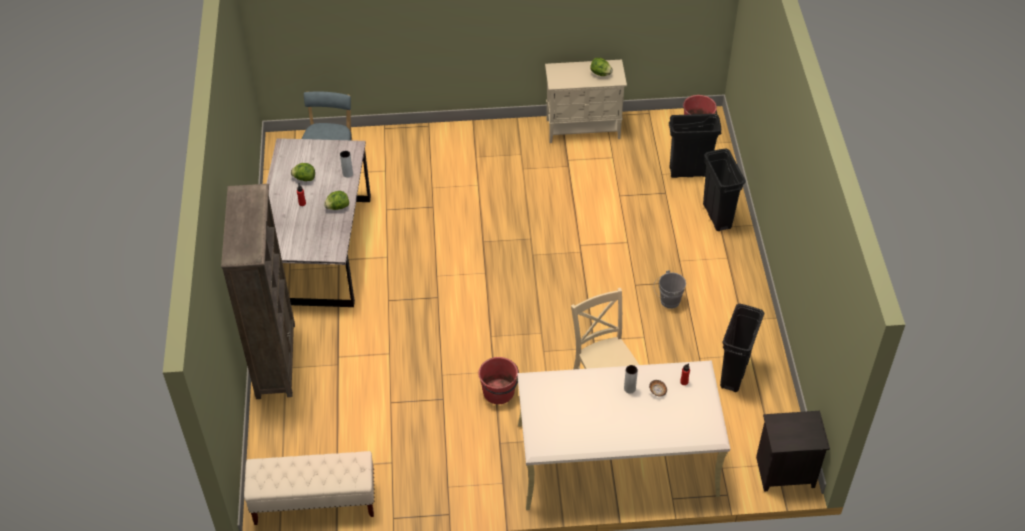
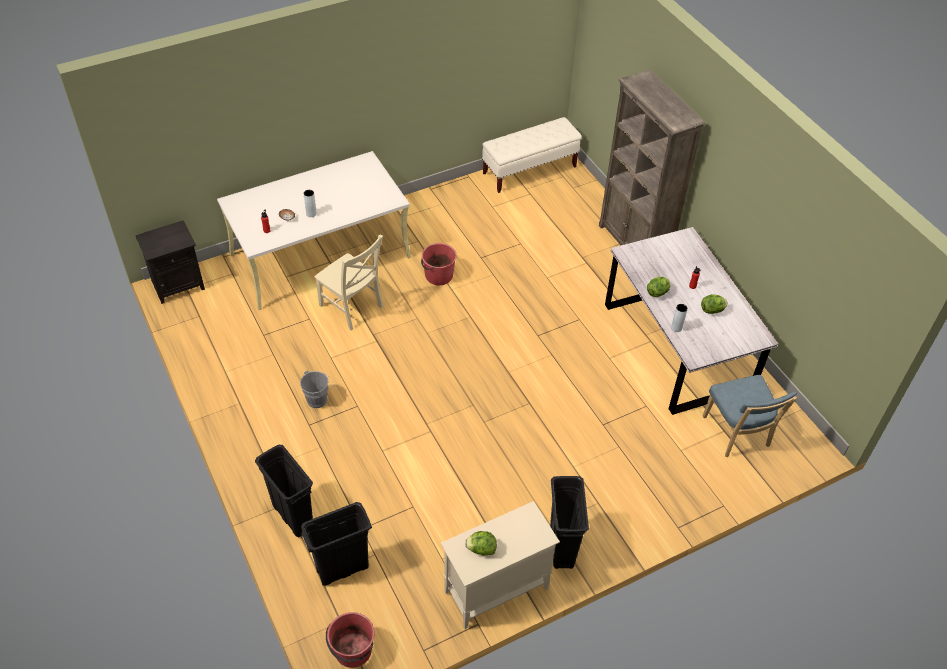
camera: 155 degrees right, 0 degrees up
(734, 374) = (237, 349): black trash can -> black trash can (561, 547)

